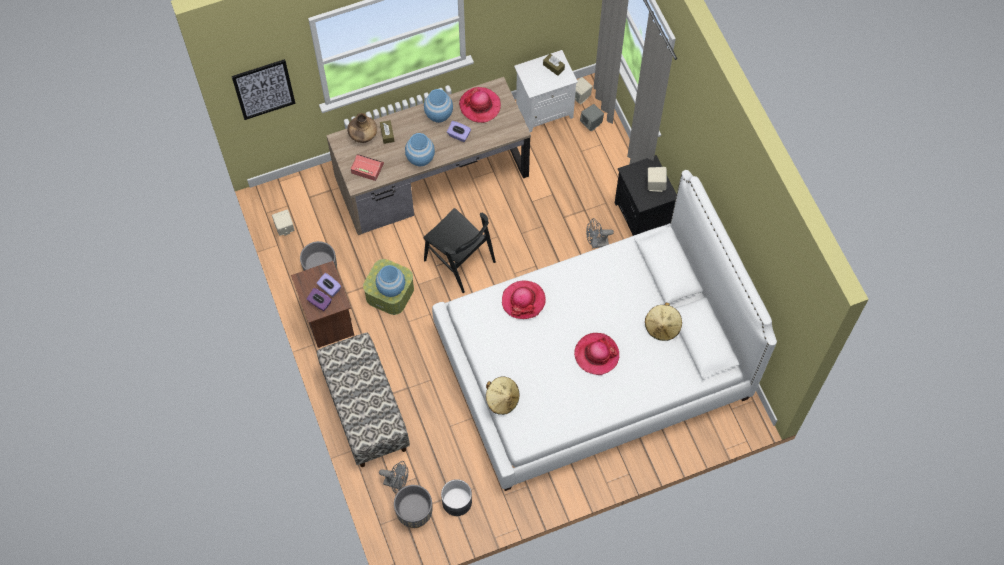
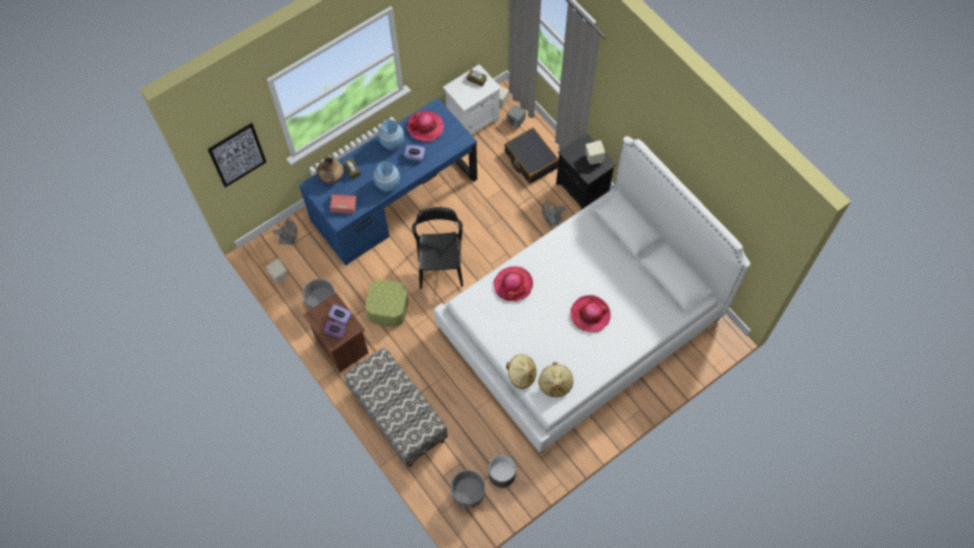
camera: 15 degrees left, 0 degrees up
(391, 288) = (391, 303): blue vase -> none
(396, 483) = (444, 472): grey fan -> grey fan (290, 240)
(432, 177) = (395, 200): brown desk -> blue desk
(460, 261) = (440, 265): black chair -> black chair turned 120 degrees counterclockwise
(594, 170) = (530, 160): none -> black suitcase
(662, 327) = (638, 276): beige hat -> beige hat (555, 384)

